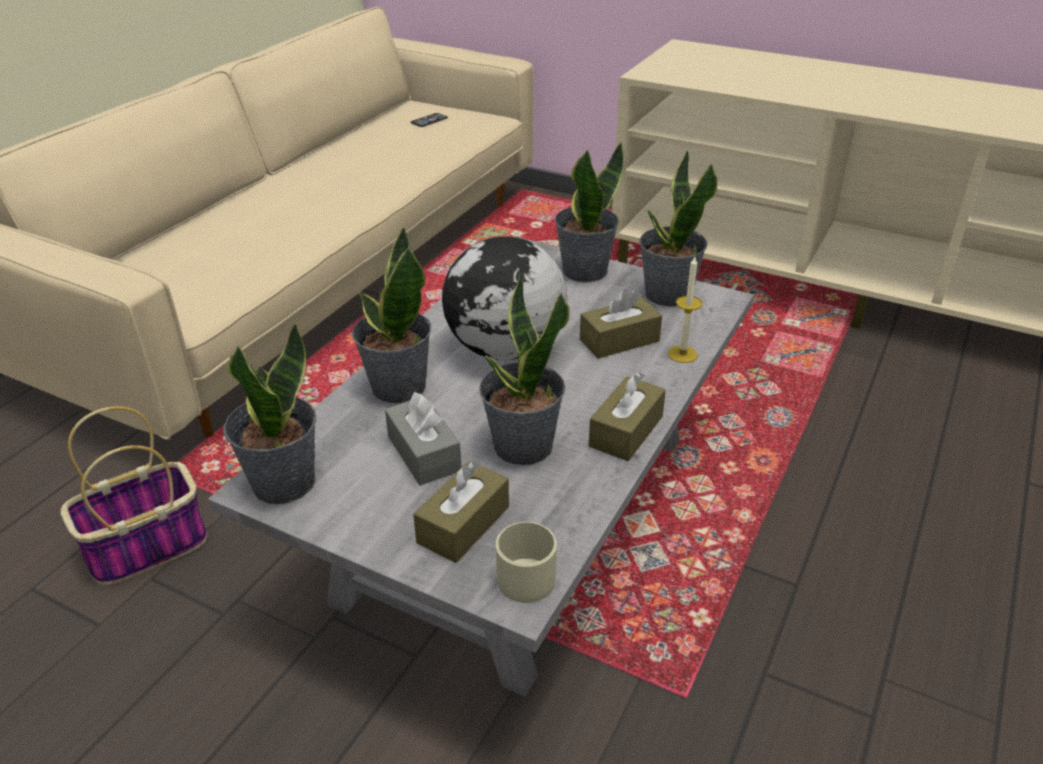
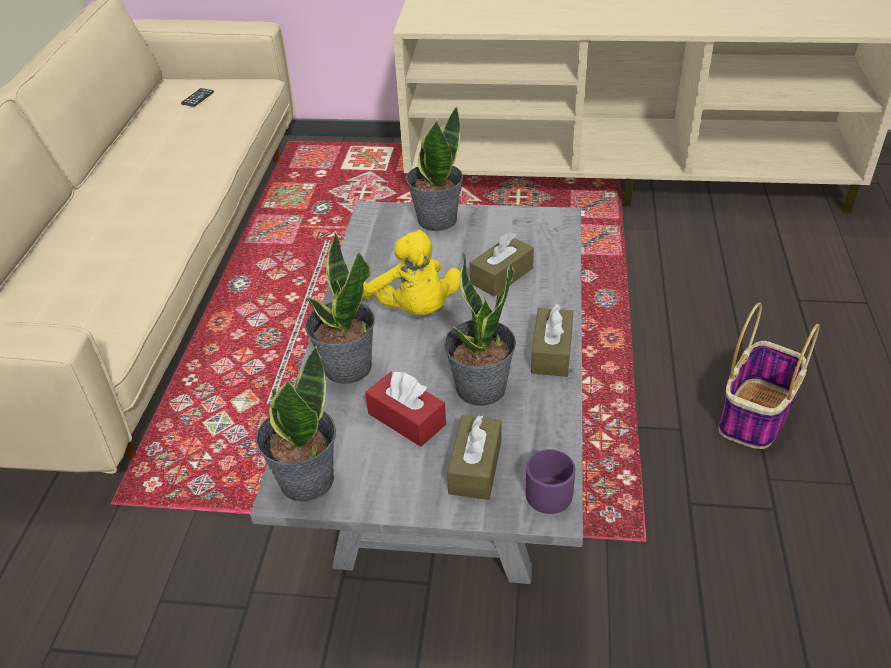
camera: 20 degrees left, 5 degrees up
(146, 548) = (137, 577): basket -> basket (755, 416)
(424, 453) = (406, 419): grey tissue box -> red tissue box
(504, 350) = (415, 309): globe -> yellow plush toy
(529, 574) = (548, 489): beige mug -> purple mug
(667, 294) = (515, 224): potted plant -> none
(682, 354) = (556, 274): candle -> none

